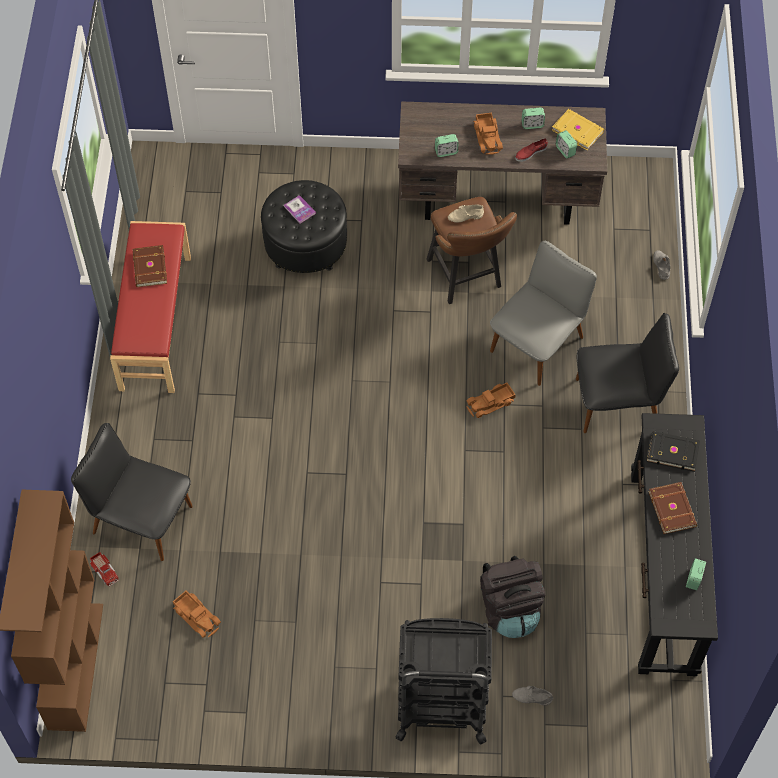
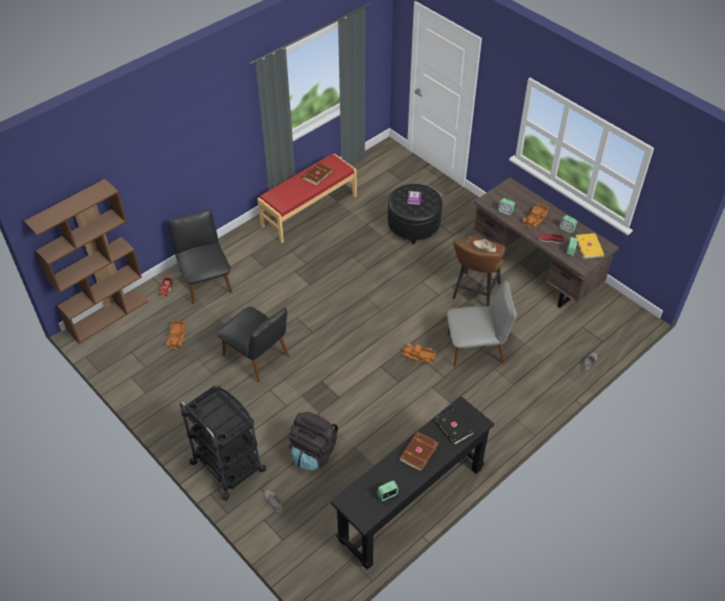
camera: 45 degrees right, 10 degrees down
(617, 403) = (485, 406): black chair -> black chair (256, 356)

